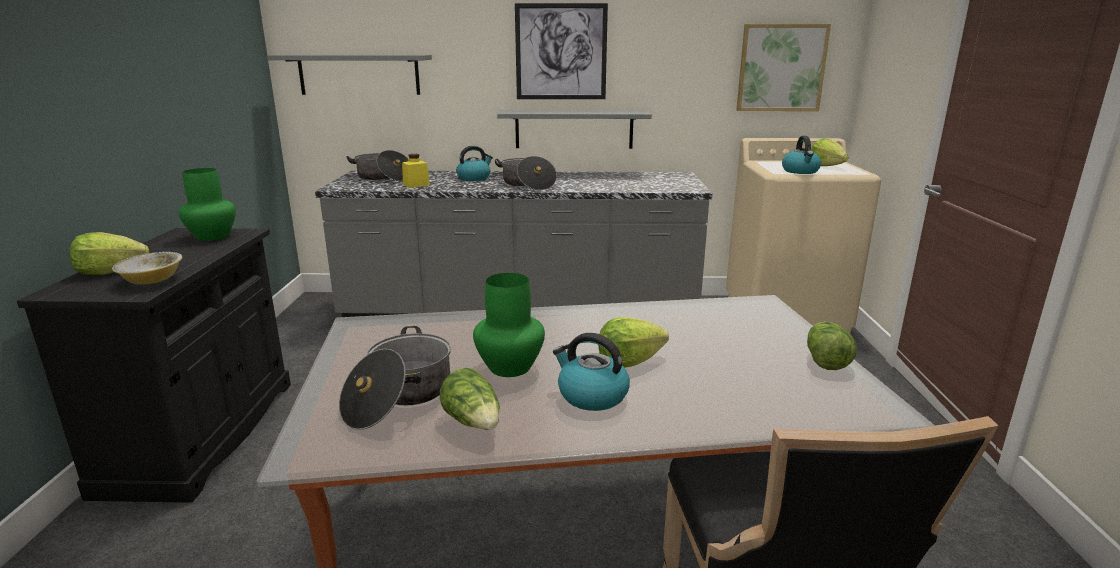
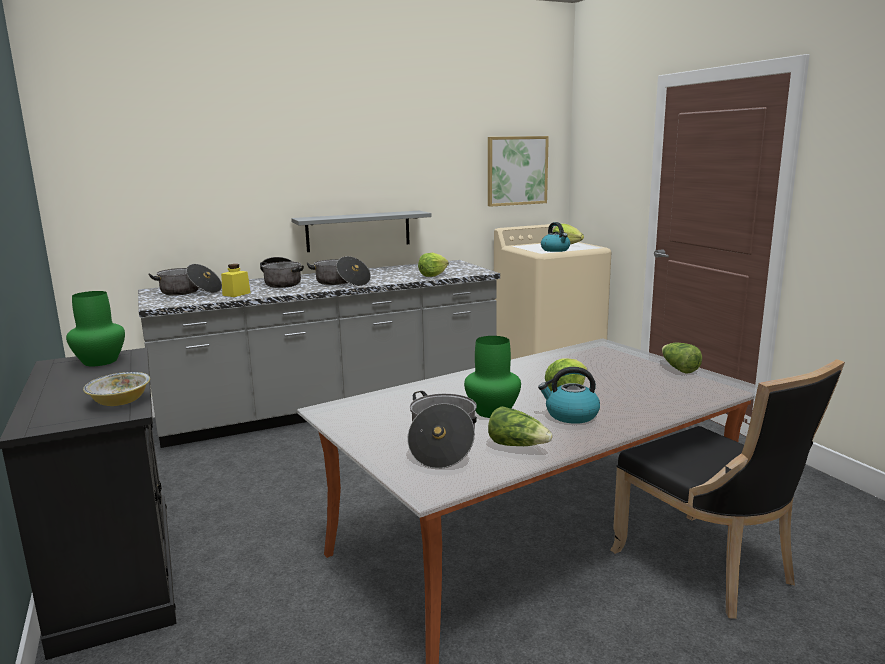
camera: 25 degrees left, 5 degrees down
(110, 271) = (52, 403): lettuce -> lettuce (433, 275)
(359, 74) = (143, 191): grey shelf -> none
(474, 178) = (282, 283): kettle -> cooking pot
(561, 52) = (343, 163): picture -> none

